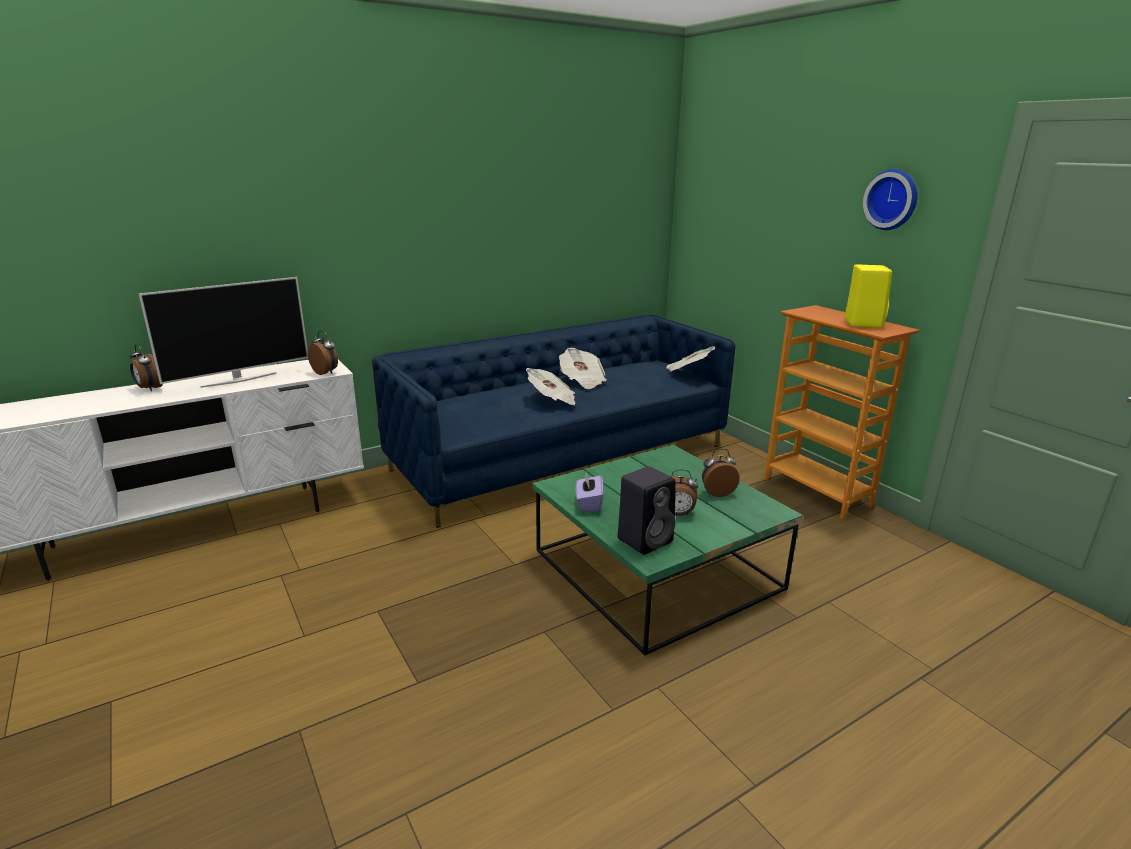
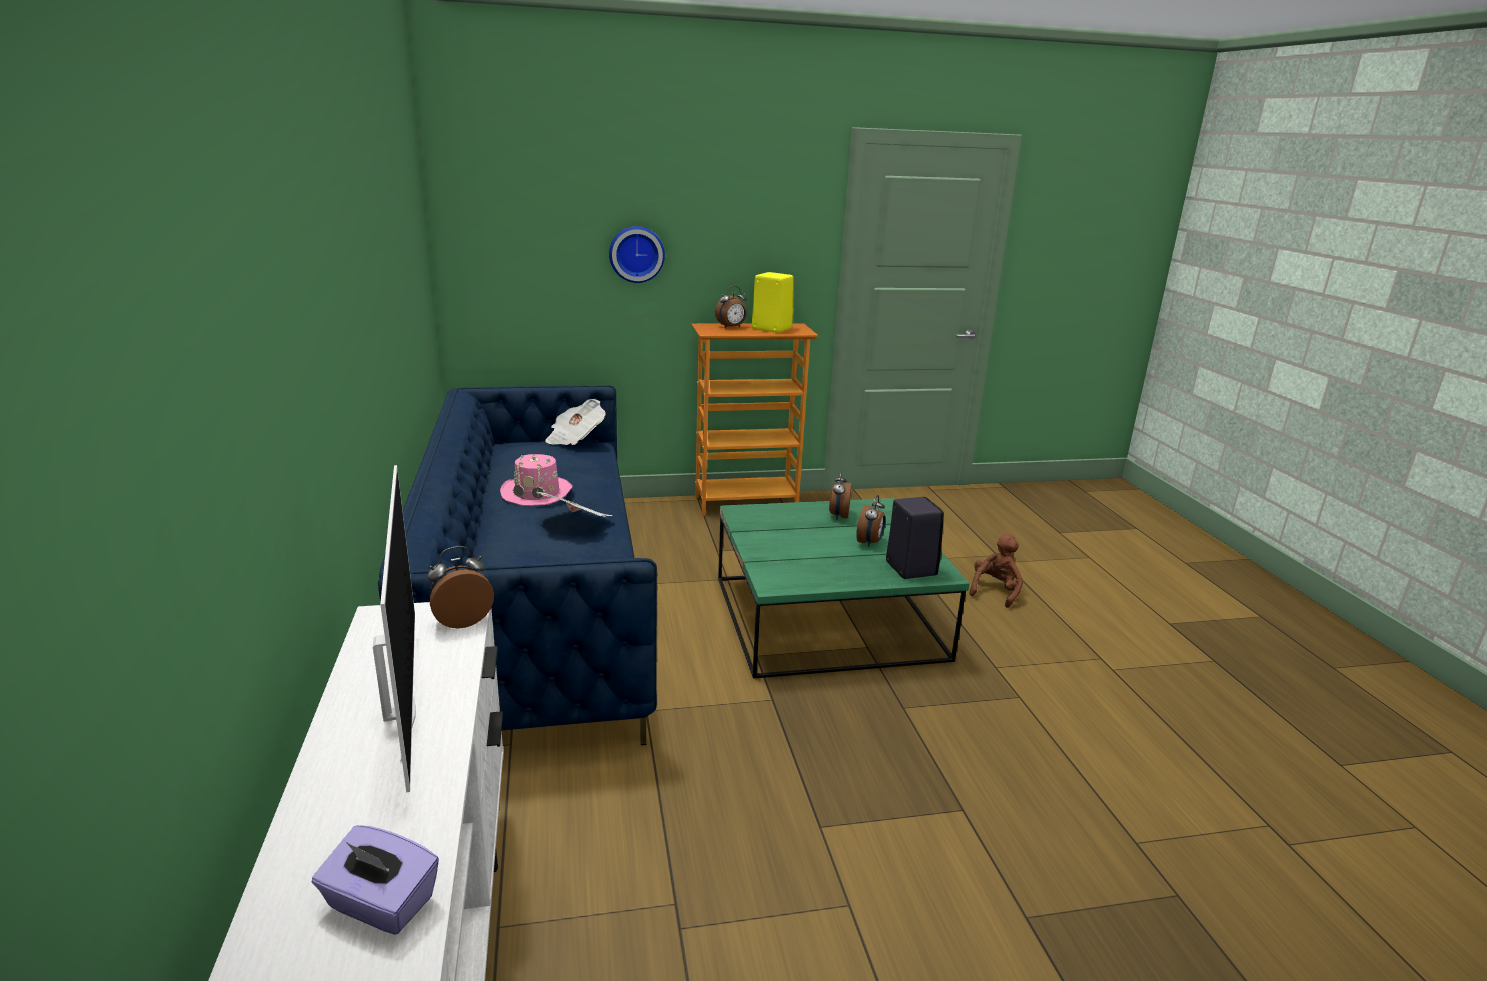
camera: 70 degrees left, 0 degrees up
(149, 388) = (324, 844): alarm clock -> alarm clock (731, 327)
(582, 381) = (537, 493): newspaper -> pink hat
(589, 504) = (827, 577): purple tissue box -> purple tissue box (380, 904)
(830, 674) = (995, 591): none -> brown plush toy
(892, 199) = (758, 210): wall clock -> wall clock (636, 254)

